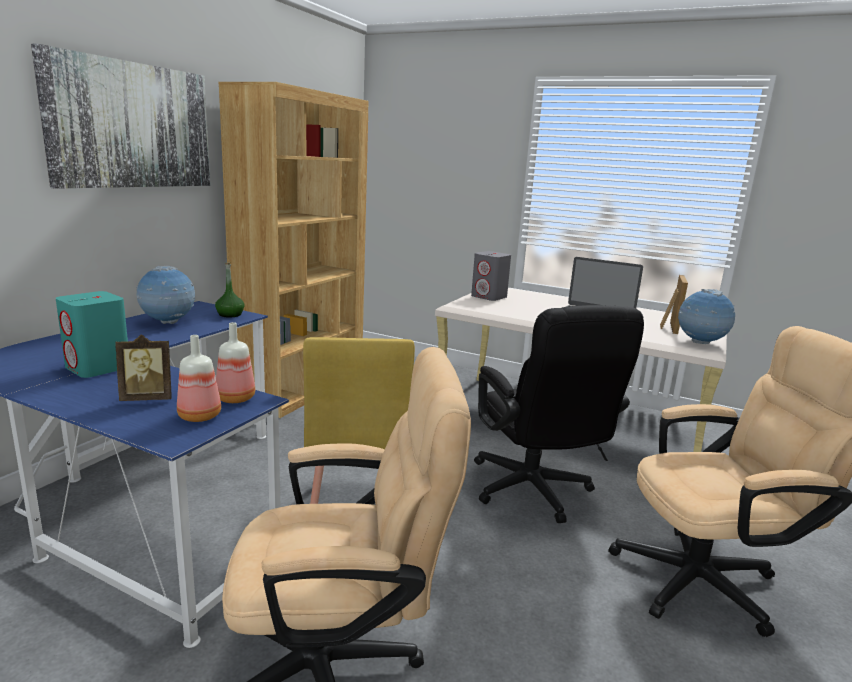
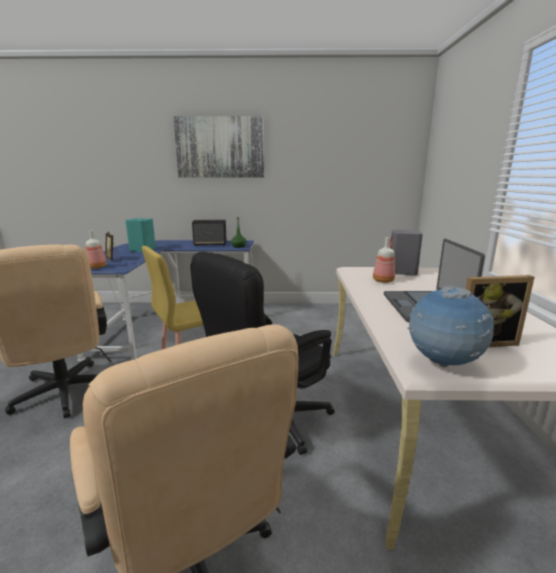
camera: 65 degrees right, 0 degrees up
(168, 323) = (210, 244): globe -> speaker
(234, 399) = (119, 267): bottle -> bottle (382, 281)
(303, 388) = (315, 311): brown bookcase -> none

